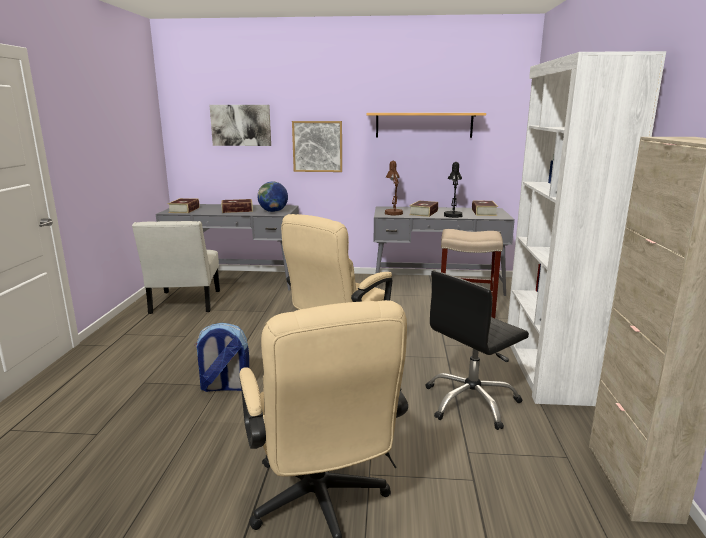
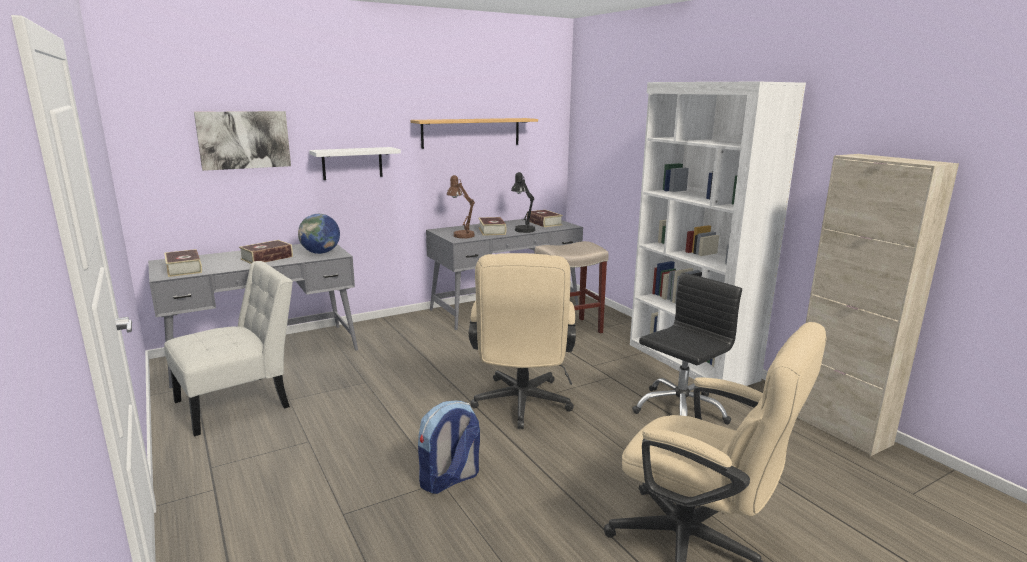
camera: 35 degrees left, 0 degrees up
(184, 304) = (239, 402): white chair -> white chair turned 90 degrees counterclockwise
(317, 146) = (352, 163): picture -> white shelf
(471, 402) = (679, 410): black office chair -> black office chair turned 150 degrees counterclockwise

